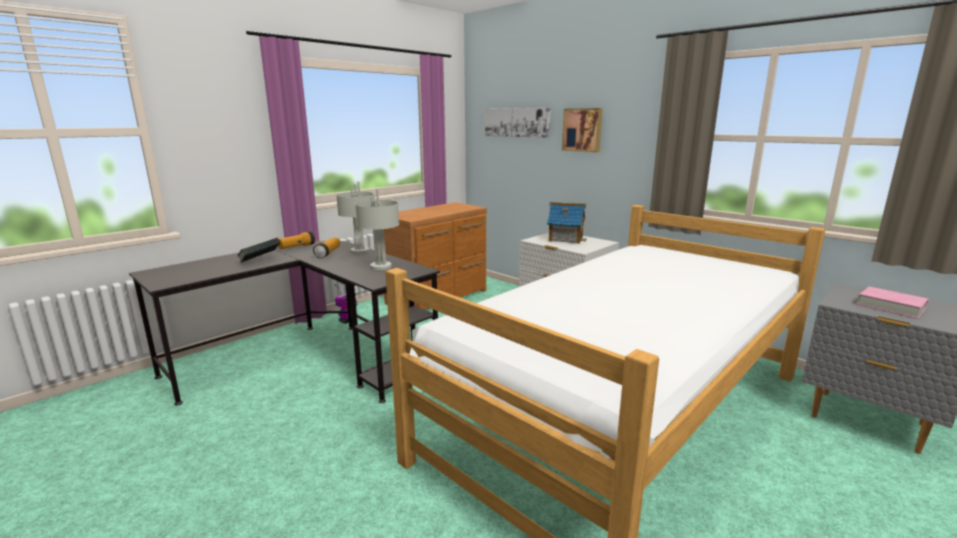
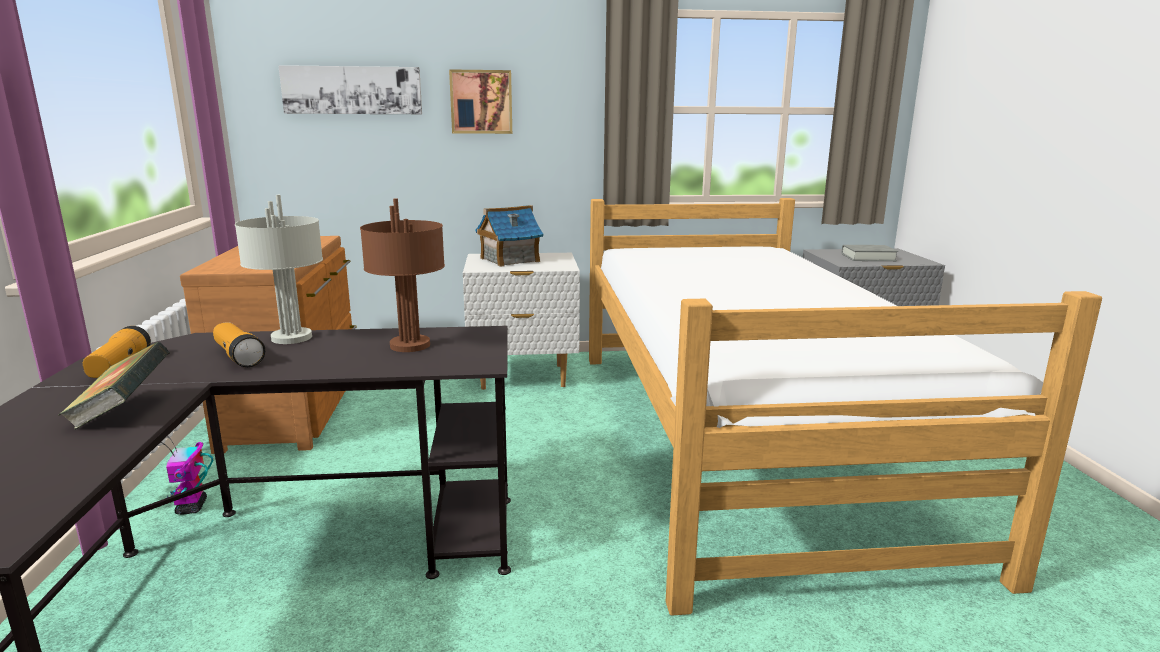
camera: 50 degrees left, 0 degrees up
(381, 267) = (411, 345): grey table lamp -> brown table lamp
(890, 306) = (868, 257): pink book -> grey book

